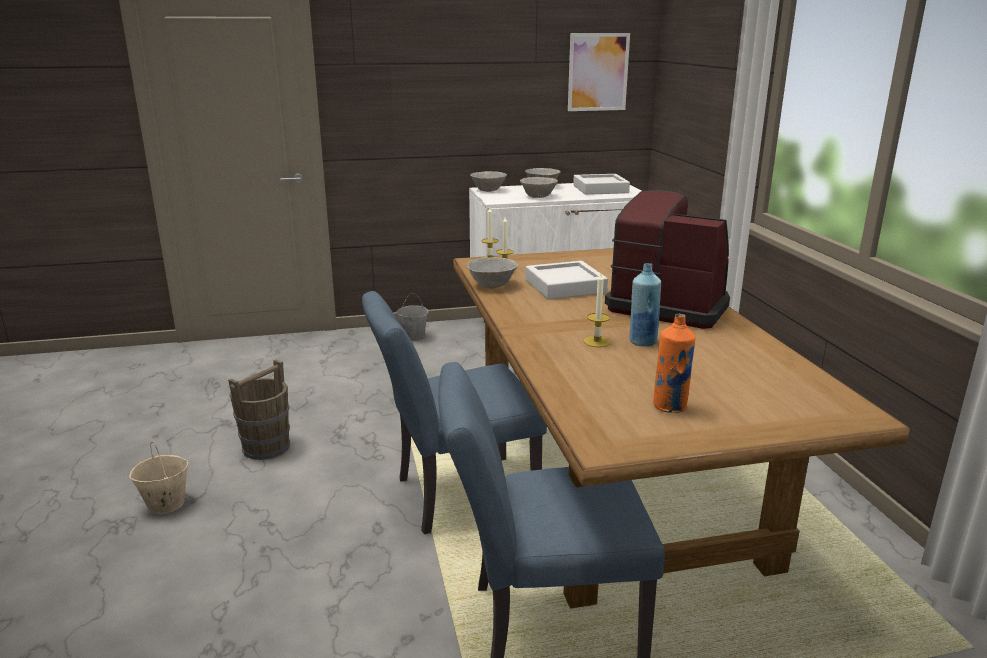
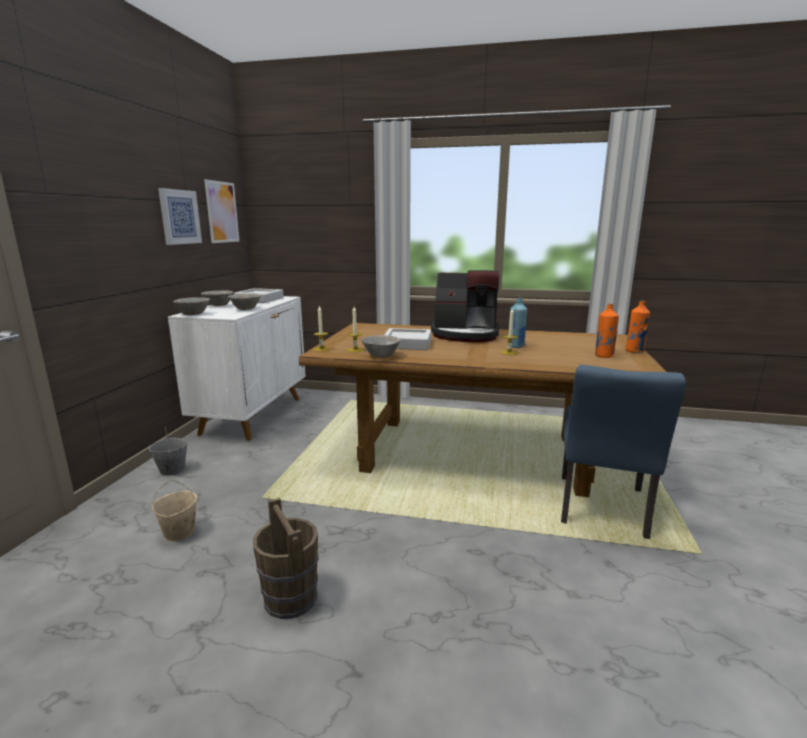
camera: 65 degrees left, 5 degrees down
(165, 504) = (348, 703): beige bucket -> beige bucket (179, 533)
(455, 495) = (452, 508): blue chair -> none
(516, 80) = (179, 217): none -> picture
(668, 306) = (465, 334): coffee machine -> coffee machine turned 135 degrees counterclockwise
(749, 433) = (634, 351): none -> orange bottle

